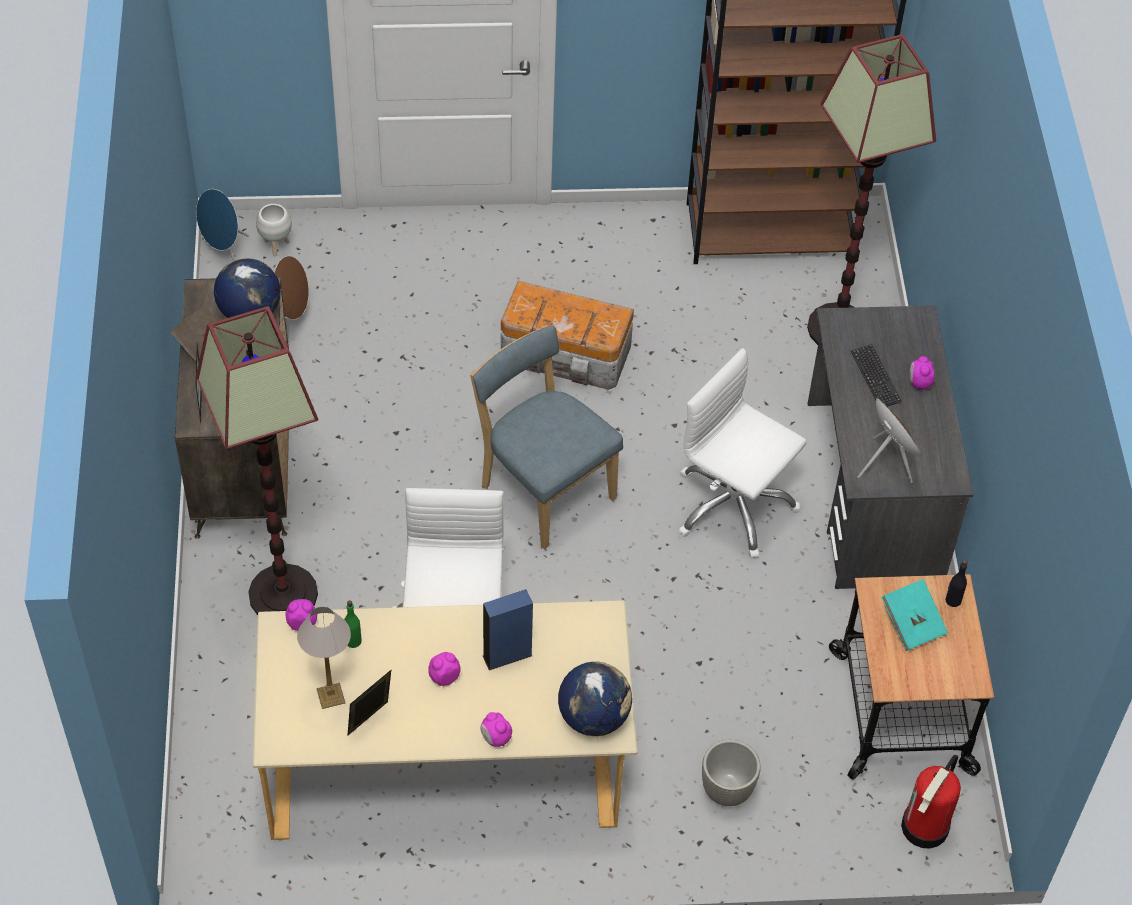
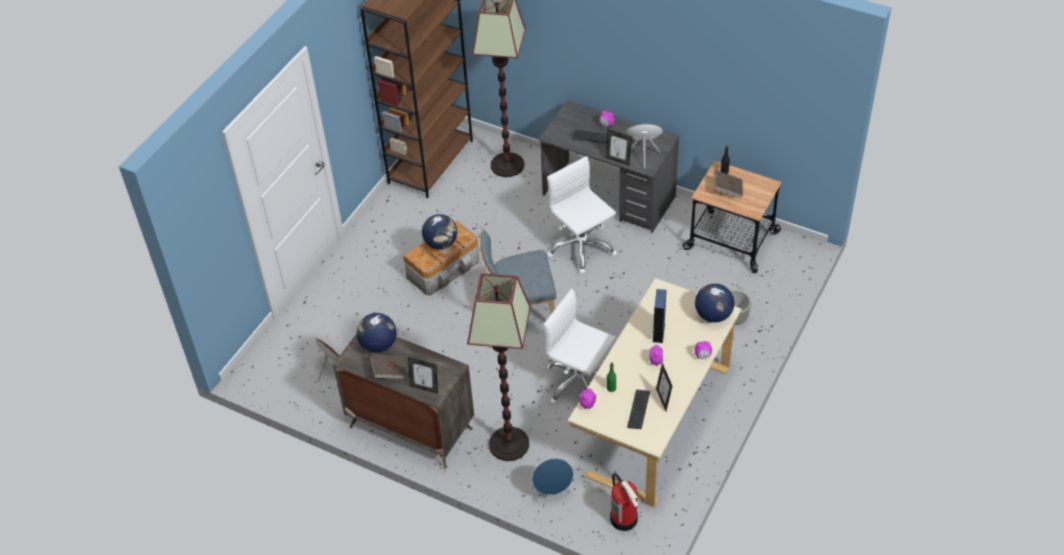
camera: 55 degrees left, 5 degrees down
(224, 251) = (261, 381): blue speaker -> blue speaker (553, 493)
(276, 246) = (276, 357): white planter -> none
(330, 696) = (638, 410): table lamp -> keyboard
(569, 312) = (441, 244): none -> globe
(733, 506) = (581, 247): white office chair -> white office chair turned 75 degrees clockwise
(849, 434) = (618, 160): none -> picture frame
(912, 623) = (727, 190): turquoise book -> brown book
(925, 827) = (794, 260): fire extinguisher -> fire extinguisher (624, 519)

